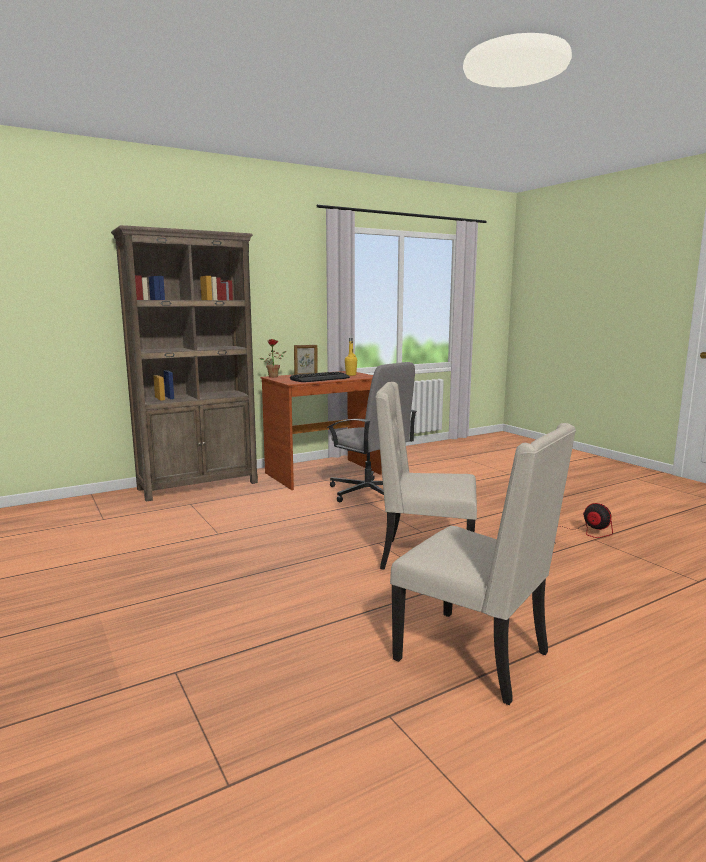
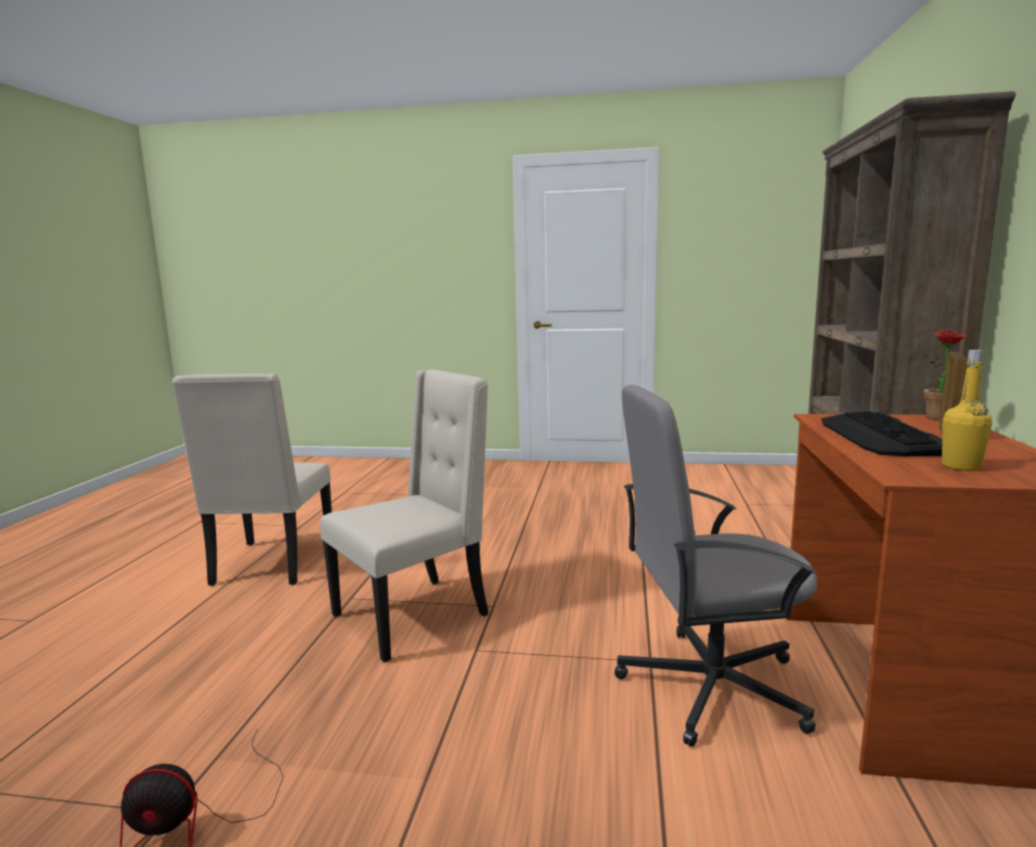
camera: 130 degrees right, 0 degrees up
(476, 656) = (272, 564): beige chair -> beige chair turned 75 degrees counterclockwise

